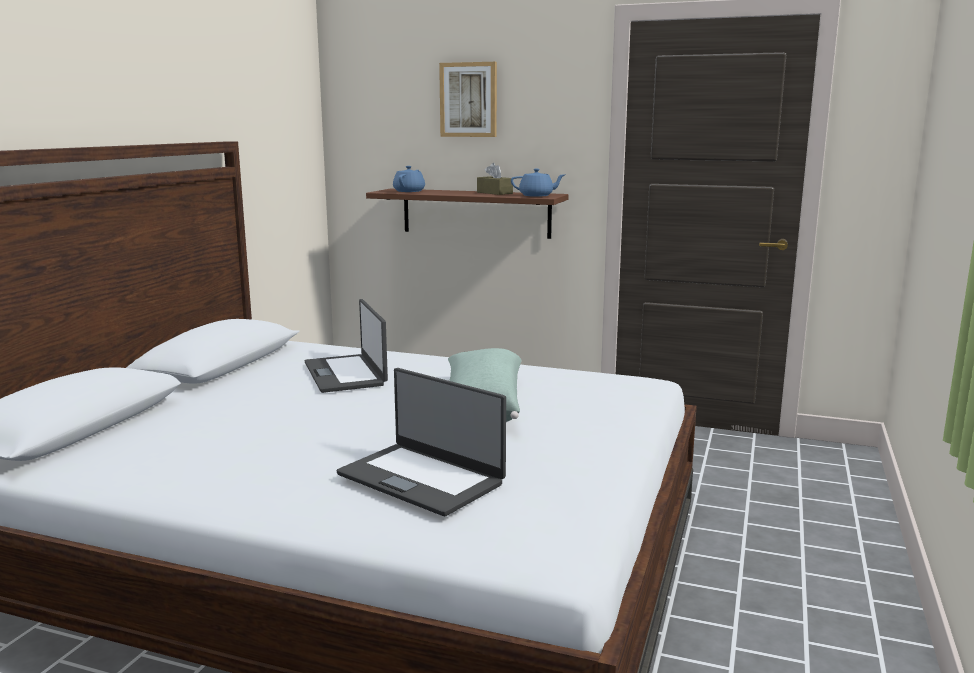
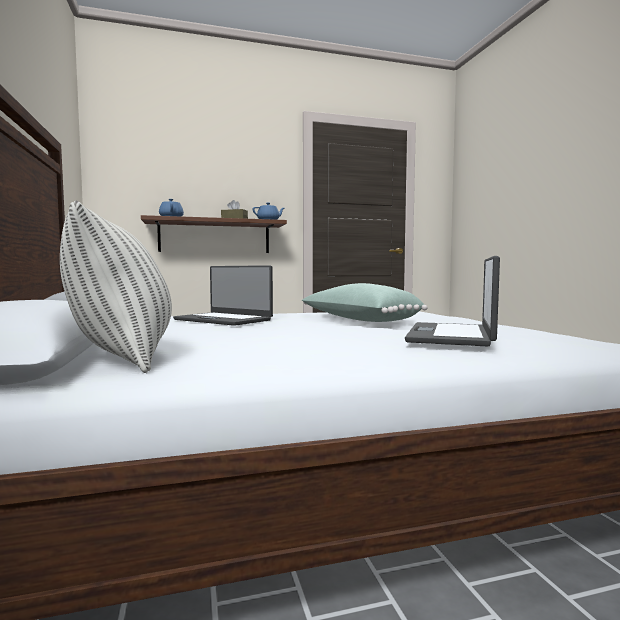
camera: 35 degrees left, 10 degrees down
(124, 440) = (122, 358): none -> pillow
(422, 478) = (452, 335): laptop -> laptop turned 105 degrees clockwise
(469, 100) = (208, 159): picture -> none

